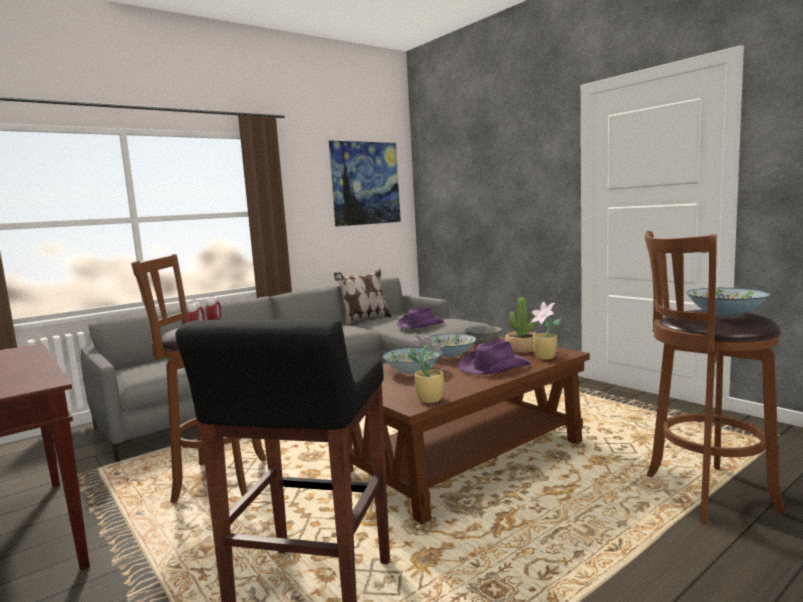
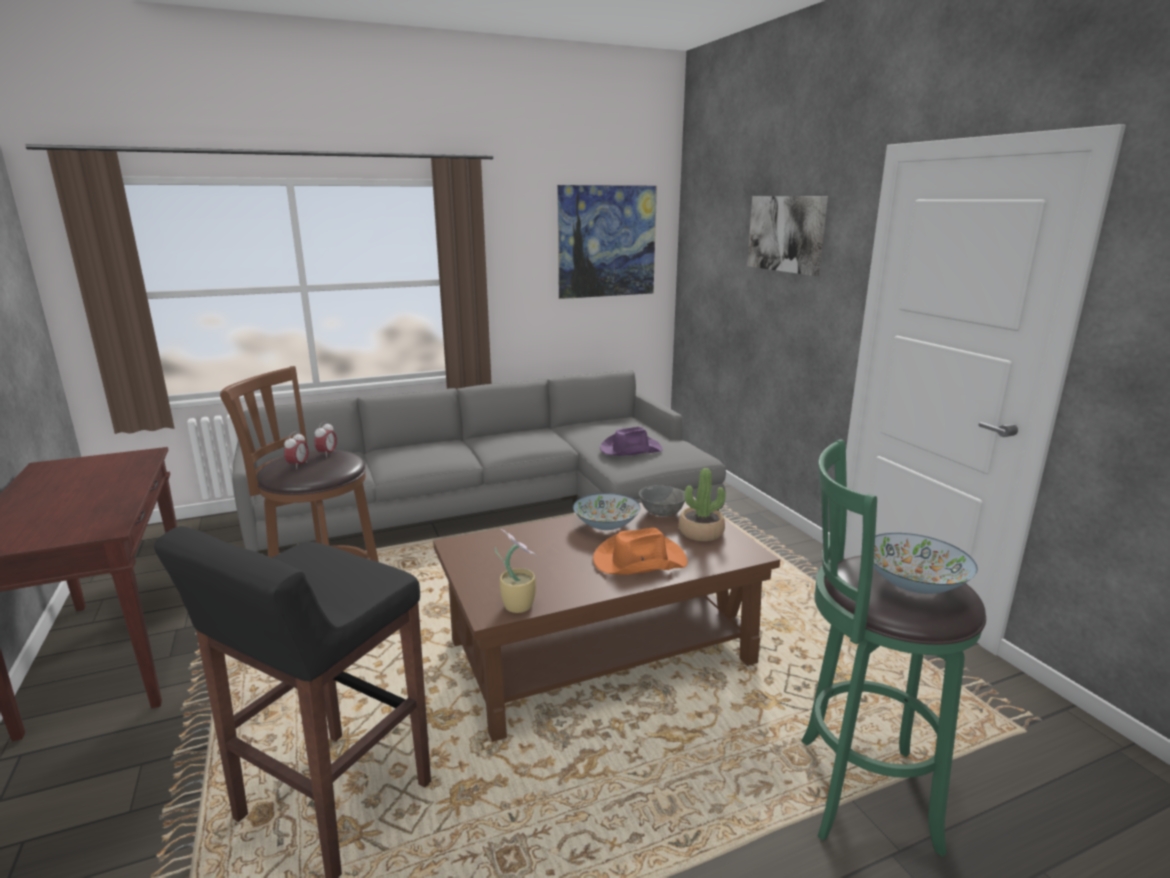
camera: 15 degrees right, 10 degrees up
(365, 319) = (577, 424): pillow -> none
(412, 371) = (540, 547): bowl -> none
(493, 367) = (638, 560): purple hat -> orange hat
(508, 158) = (786, 233): none -> picture
(545, 357) = (715, 556): potted plant -> none
(704, 494) = (857, 791): brown stool -> green stool

